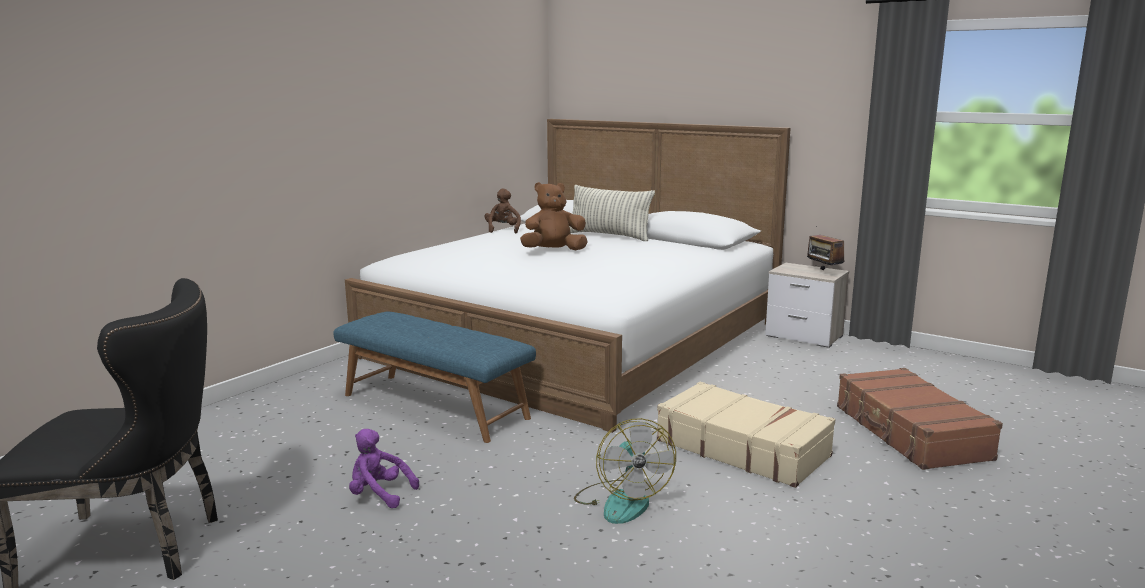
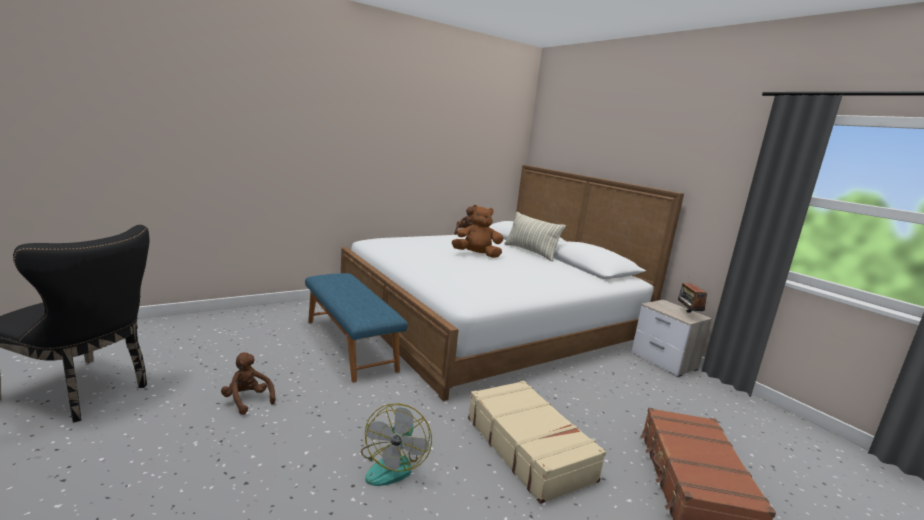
camera: 20 degrees right, 0 degrees up
(379, 495) = (247, 400): purple plush toy -> brown plush toy

